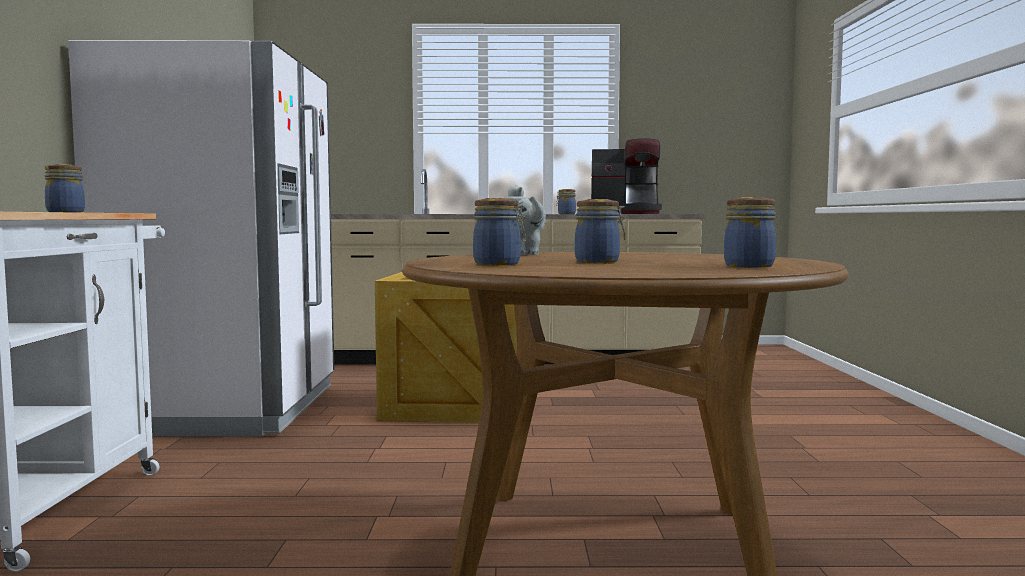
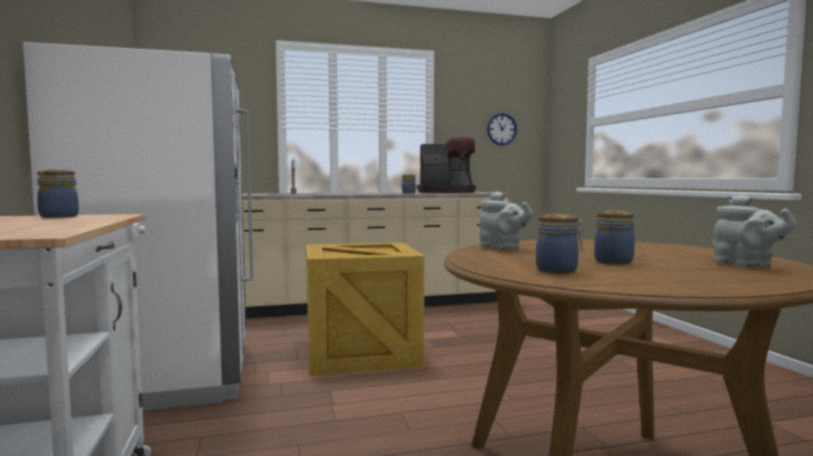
camera: 15 degrees left, 0 degrees up
(719, 128) = (501, 129): none -> wall clock
(749, 266) = (746, 266): jar -> grey teapot

